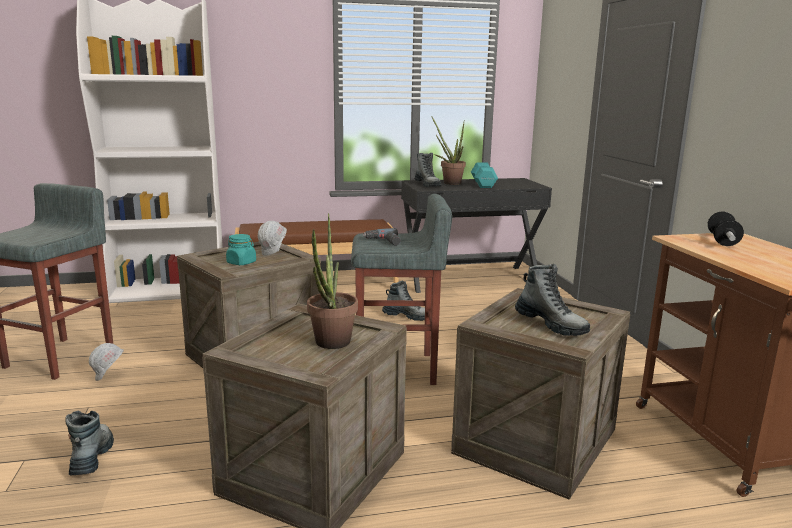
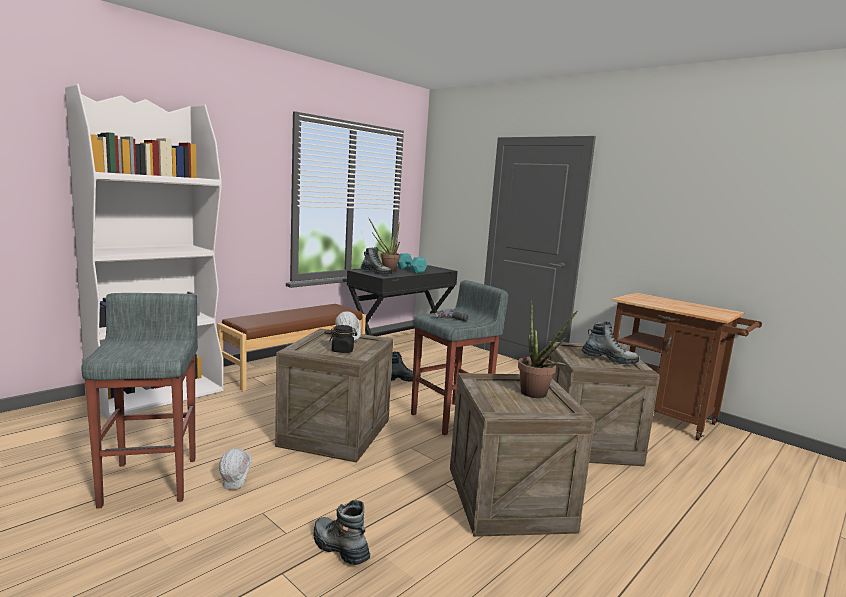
camera: 35 degrees left, 5 degrees down
(241, 263) = (342, 350): turquoise jar -> black jar
(722, 240) = (644, 298): dumbbell -> none

